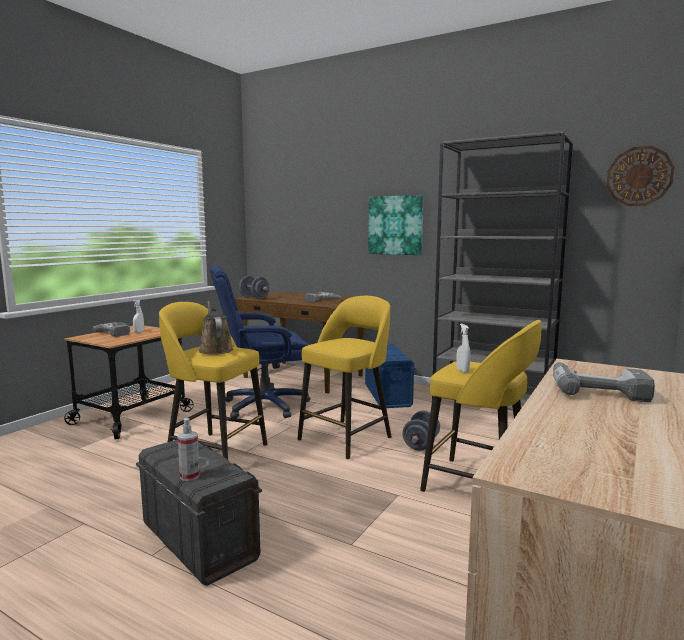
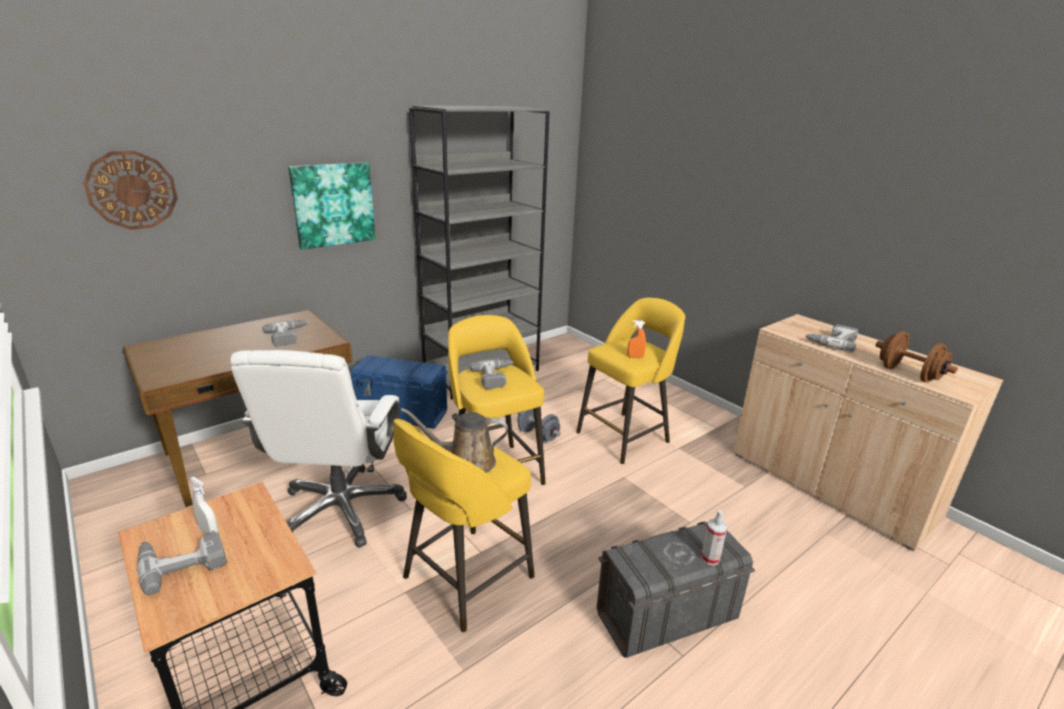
camera: 70 degrees left, 15 degrees up
(254, 297) = (168, 374): grey dumbbell -> none
(264, 405) = (341, 509): blue office chair -> white office chair
(345, 342) = (496, 377): none -> power drill
(462, 371) = (635, 357): white spray bottle -> orange spray bottle
(544, 431) = (908, 374): none -> brown dumbbell
(639, 176) = (551, 142): wall clock -> wall clock (132, 190)

